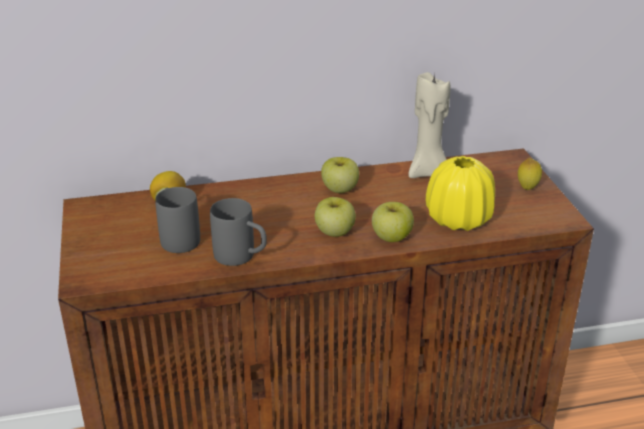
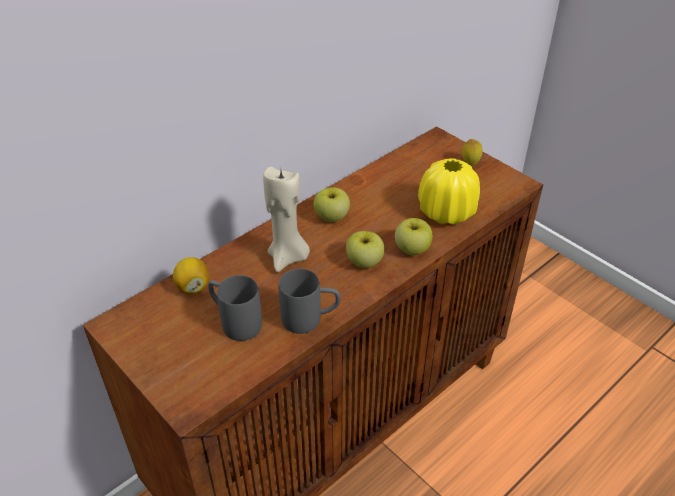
camera: 30 degrees left, 10 degrees up
(428, 173) = (387, 175): beige candle -> beige candle (288, 257)

